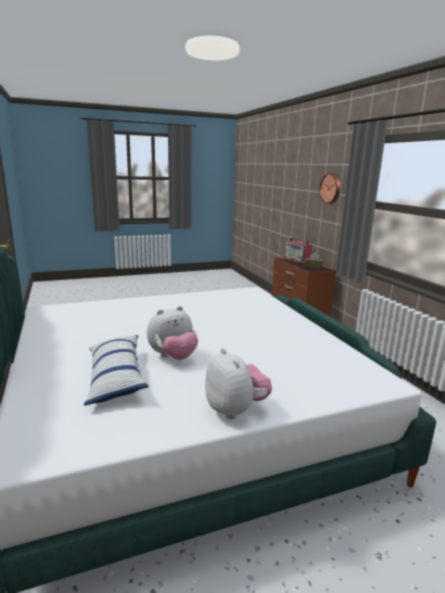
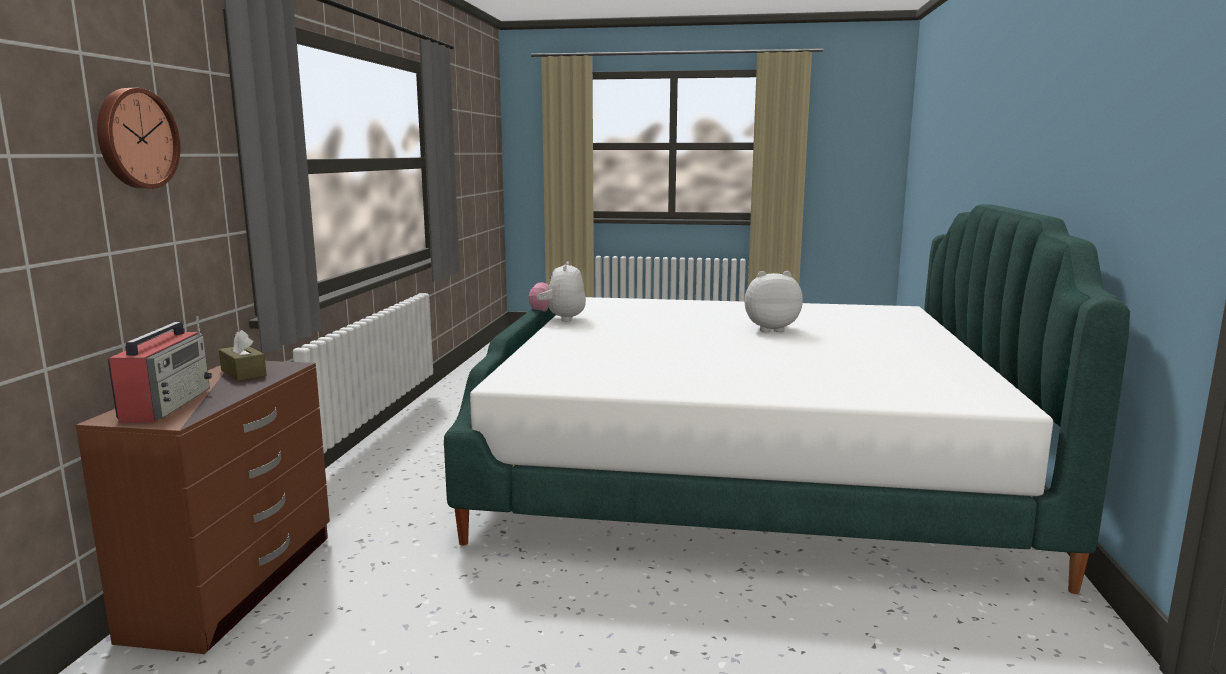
camera: 150 degrees left, 5 degrees down
(116, 377) = (839, 326): pillow -> none
(235, 410) = (739, 305): plush toy -> plush toy (559, 319)

